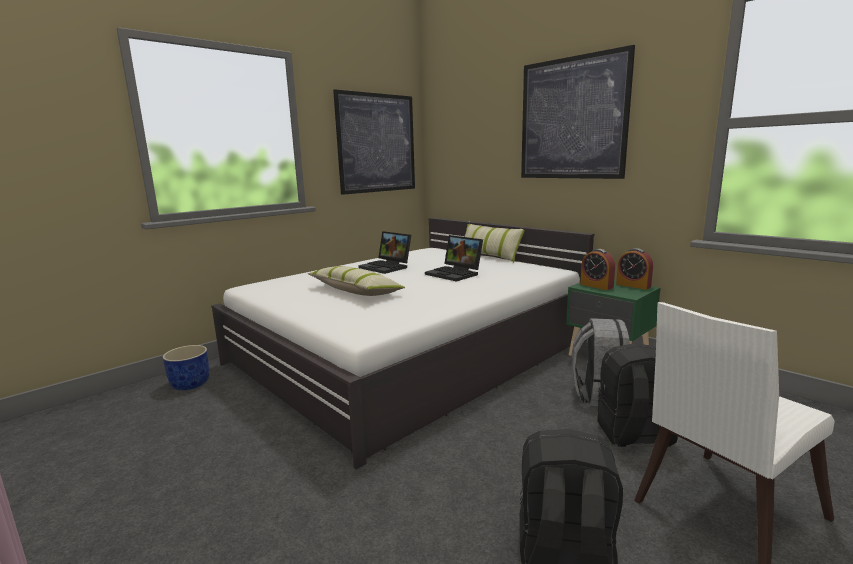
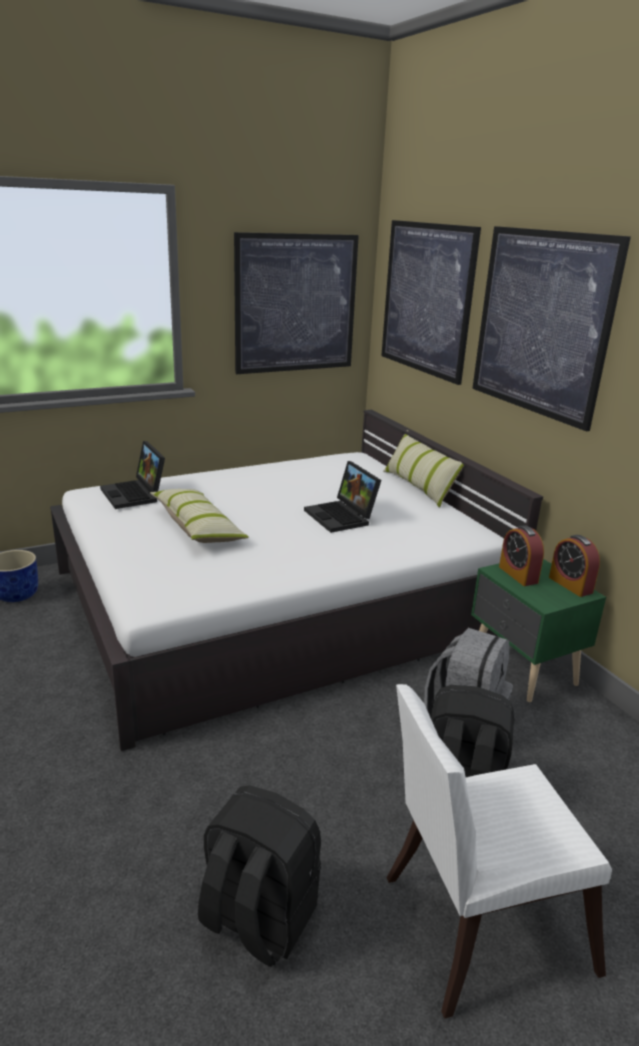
camera: 15 degrees right, 10 degrees up
(387, 267) = (269, 486): laptop -> laptop (135, 495)
(471, 129) = (426, 299): none -> picture

